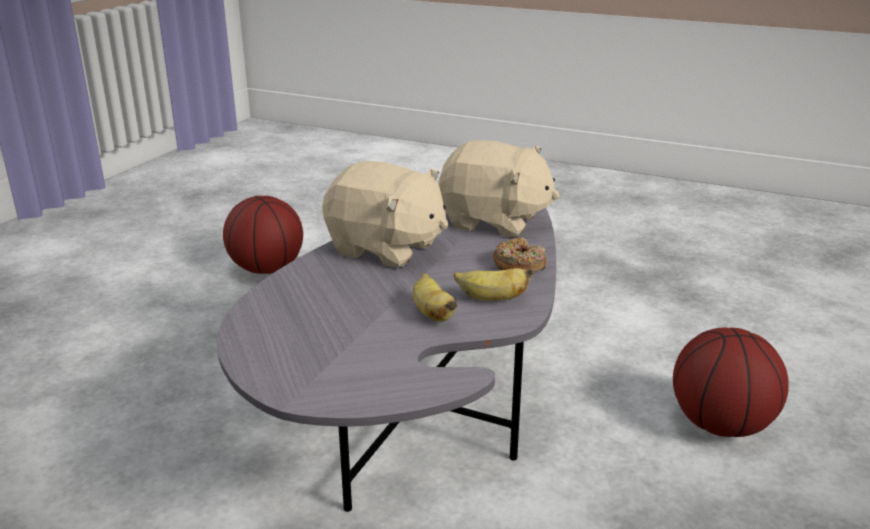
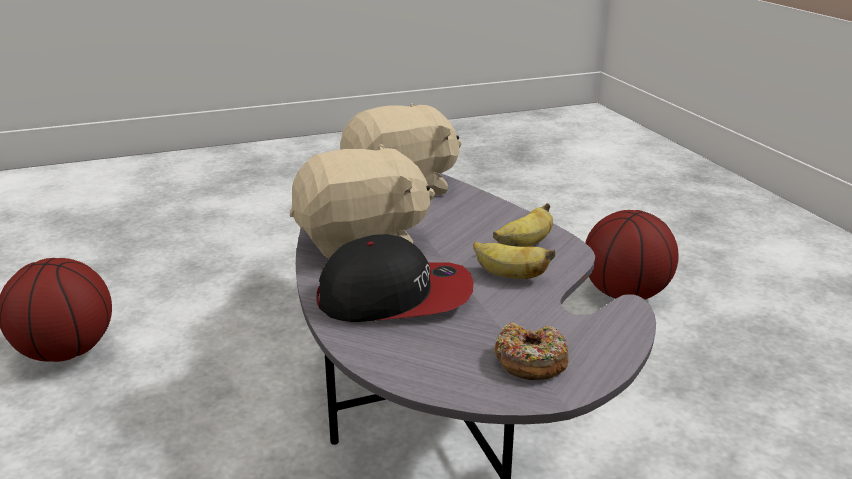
camera: 45 degrees left, 0 degrees up
(334, 291) = (396, 296): none -> cap
(519, 265) = (489, 213): donut -> donut (530, 362)

